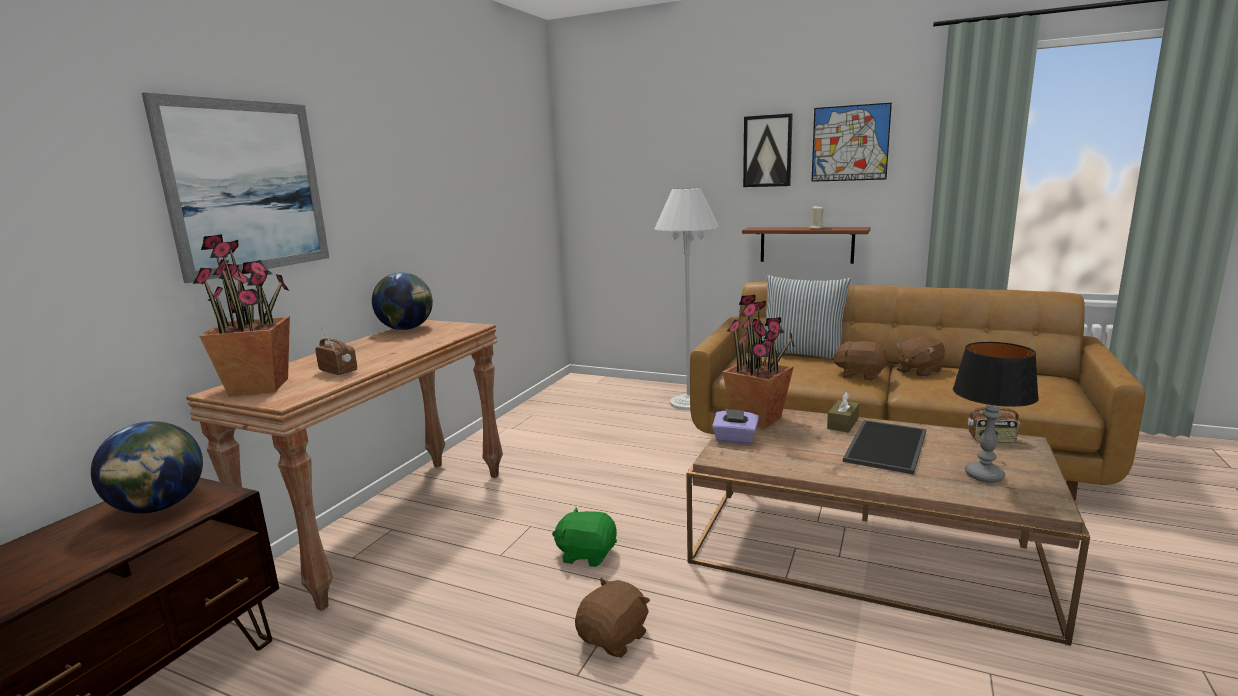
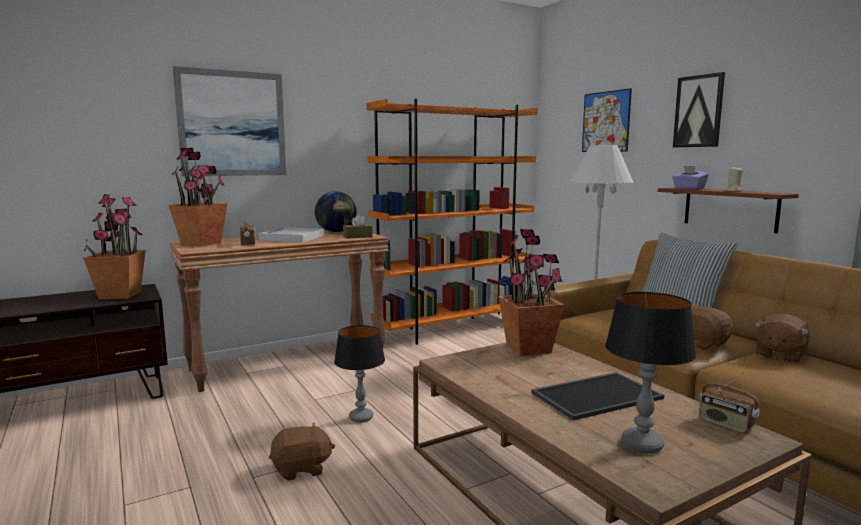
camera: 35 degrees right, 5 degrees down
(159, 507) = (120, 295): globe -> potted plant
(374, 349) = (292, 238): none -> white tray
(530, 418) = (454, 328): none -> orange bookcase
(587, 554) = (361, 418): green plush toy -> table lamp
(735, 439) = (481, 355): purple tissue box -> purple tissue box (688, 188)
(842, 423) = (595, 370): brown tissue box -> brown tissue box (357, 236)
(850, 143) = (782, 100): picture -> picture (606, 122)
(918, 371) = (779, 355): brown plush toy -> brown plush toy turned 45 degrees counterclockwise

